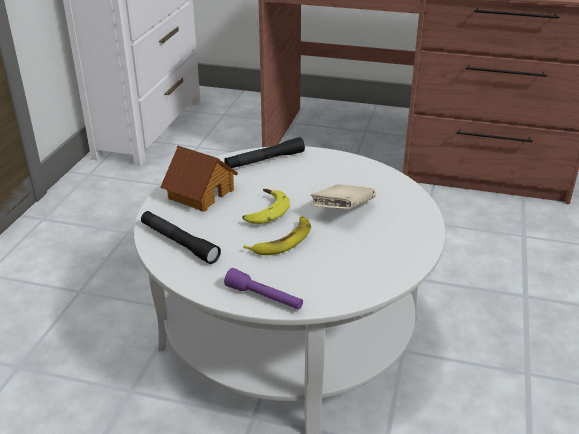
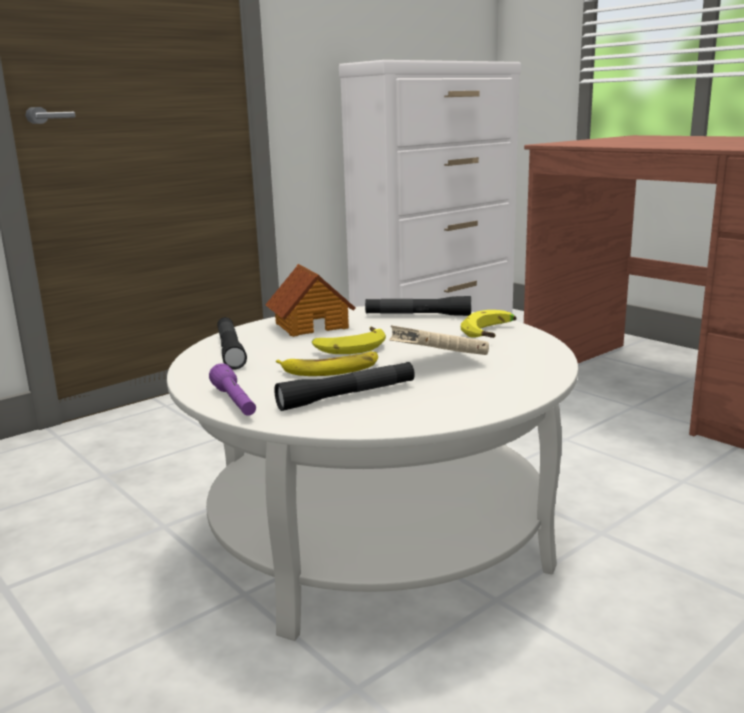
camera: 35 degrees right, 15 degrees down
(329, 264) = (347, 396): none -> black flashlight
(339, 169) = (493, 333): none -> banana

